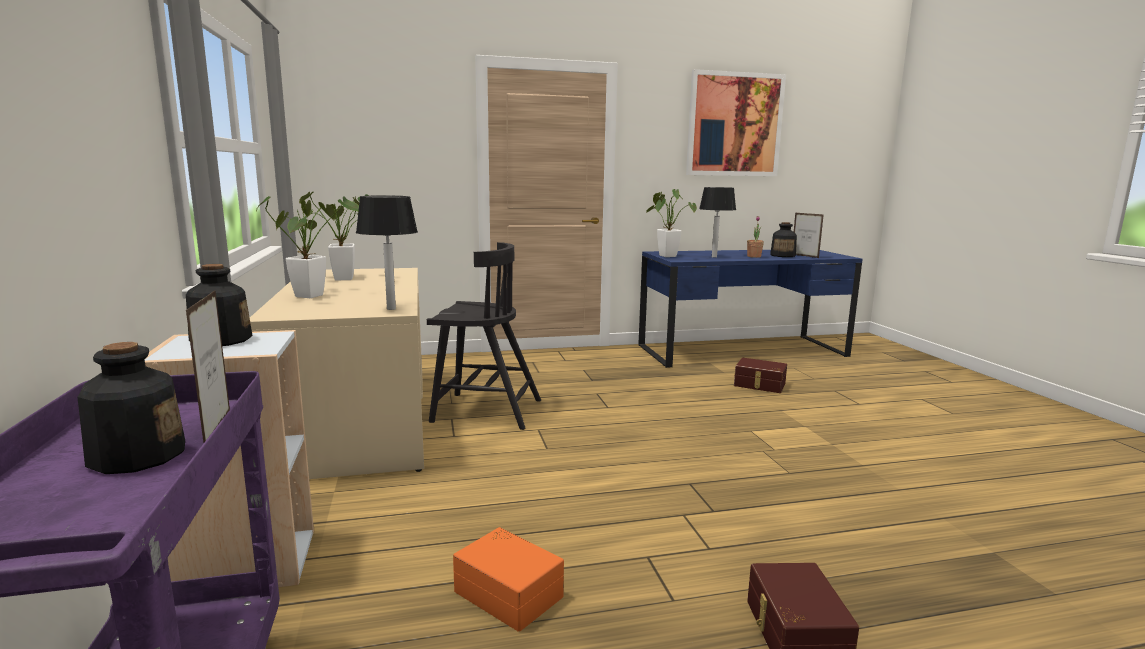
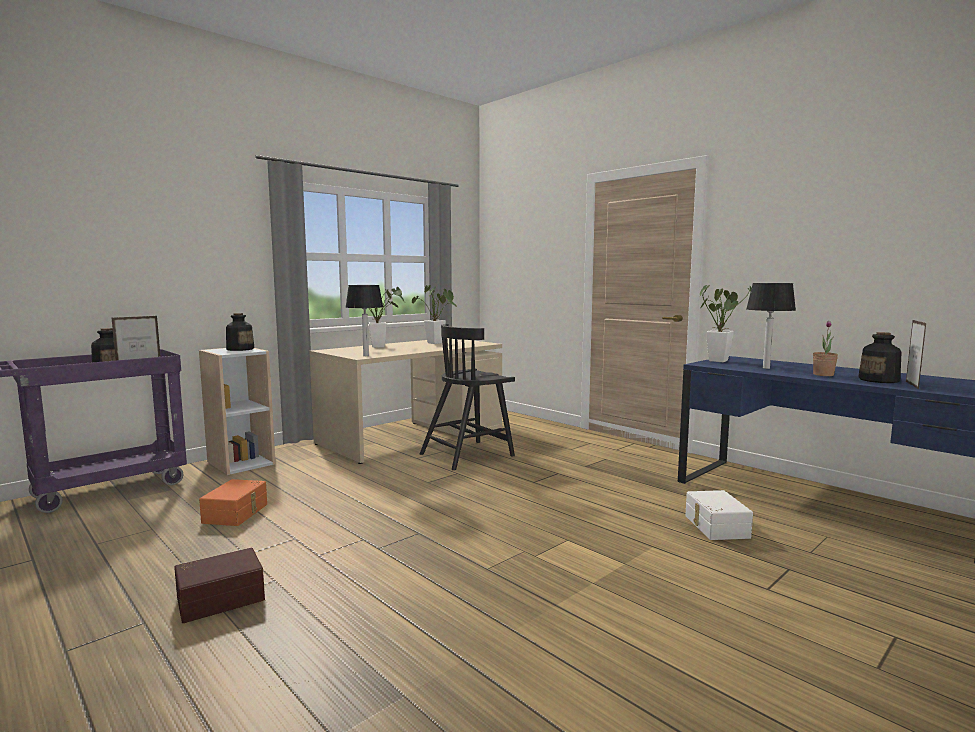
camera: 60 degrees right, 5 degrees down
(484, 410) = (468, 454): black chair -> black chair turned 75 degrees clockwise
(734, 125) = (863, 202): picture -> none
(759, 385) = (715, 526): brown storage box -> white storage box

